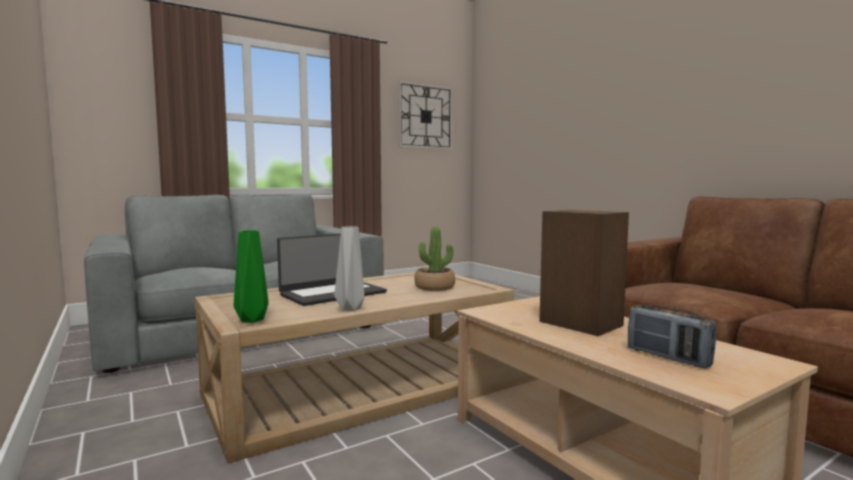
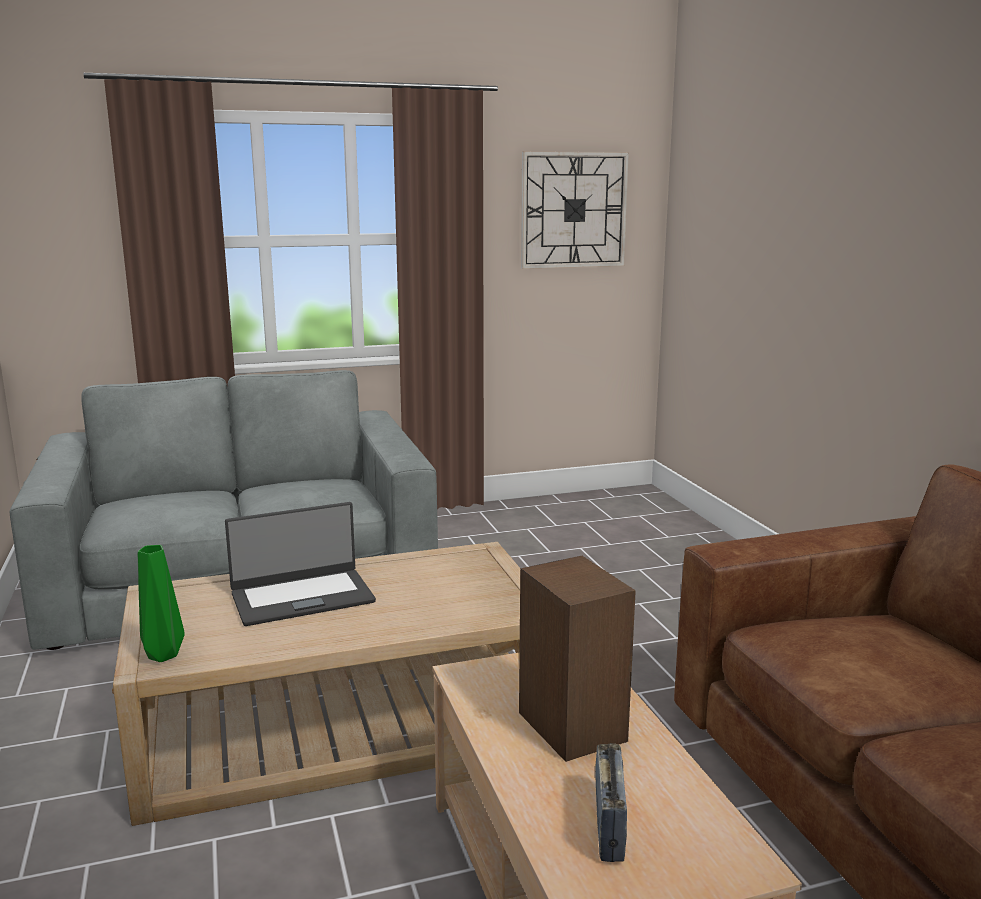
camera: 15 degrees right, 10 degrees up
(351, 308) = (298, 642): grey vase -> none
(434, 287) = (452, 596): potted plant -> none
(668, 357) = (609, 827): radio -> radio turned 150 degrees counterclockwise

